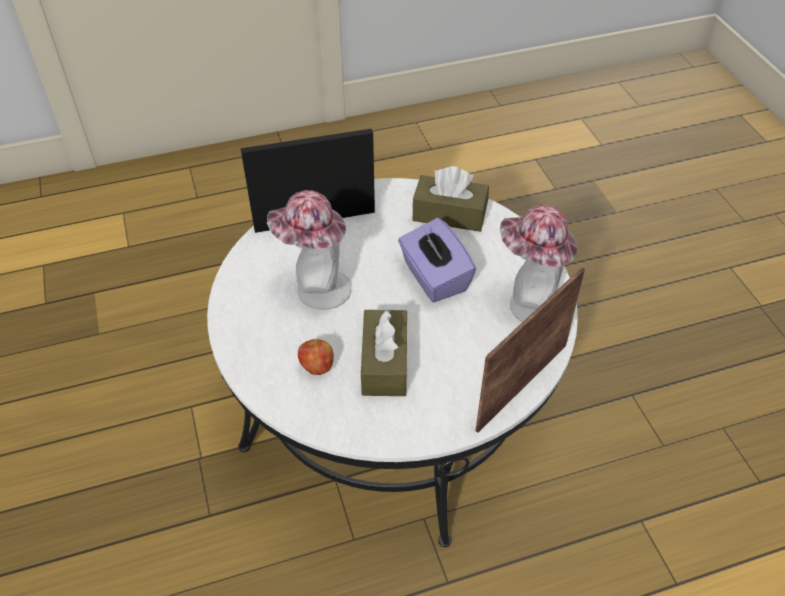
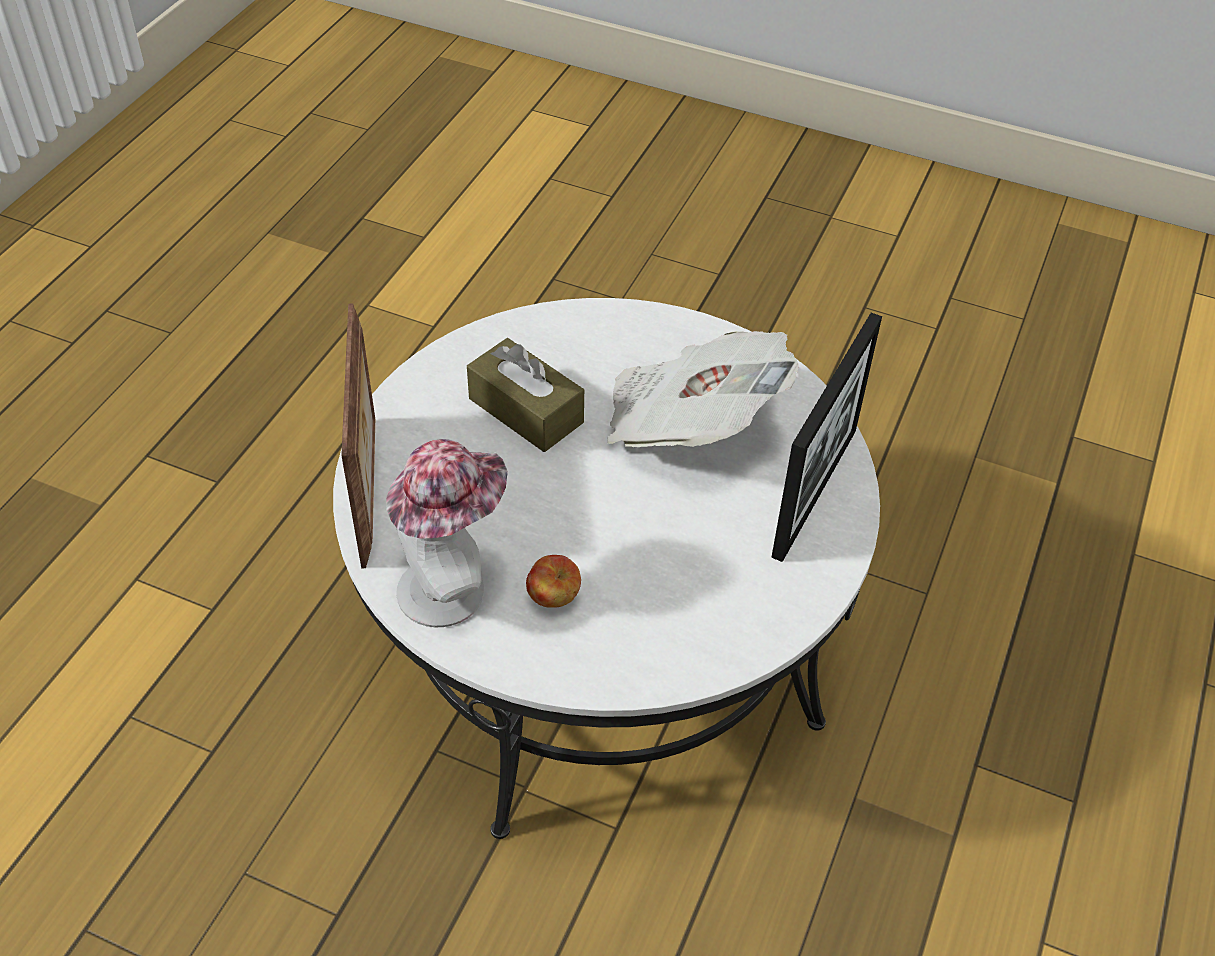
camera: 130 degrees right, 0 degrees up
(316, 289) = (690, 423): hat -> newspaper
(317, 367) = (581, 362): apple -> apple (553, 597)
(434, 277) = (593, 532): purple tissue box -> none
(449, 214) = (686, 632): brown tissue box -> none

